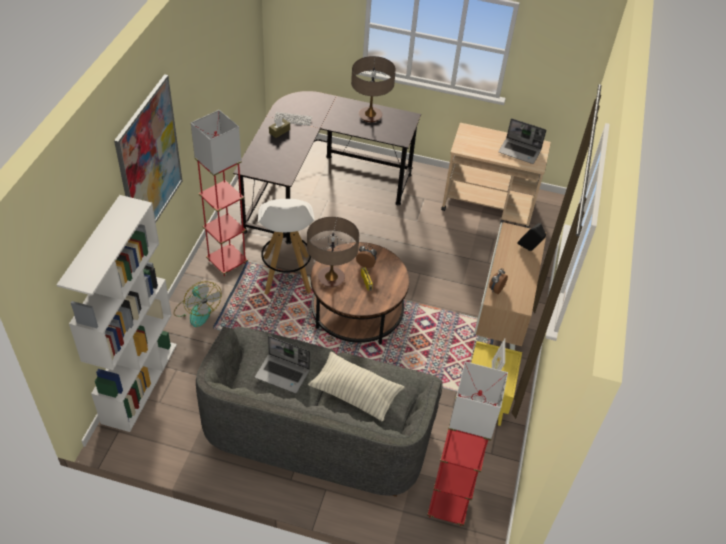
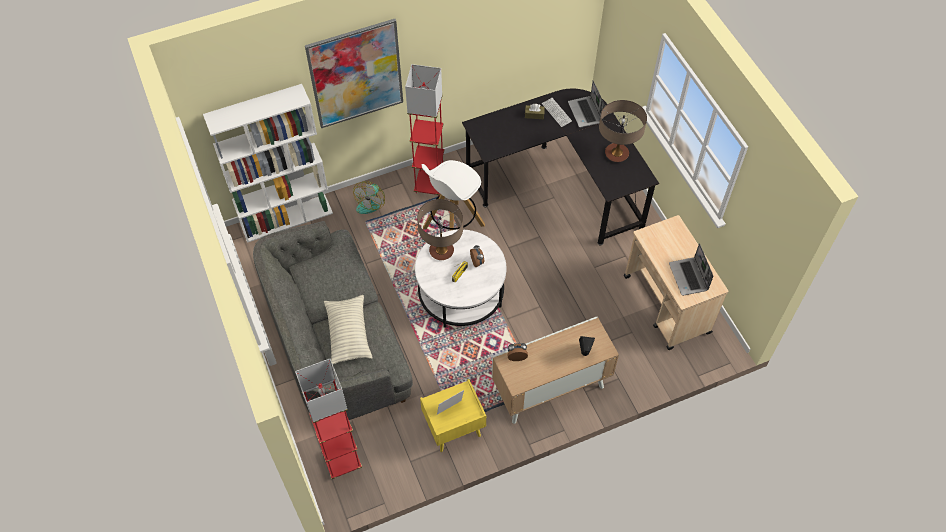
camera: 55 degrees right, 10 degrees up
(283, 374) = (327, 283): laptop -> laptop (585, 113)
(357, 312) = (461, 293): brown coffee table -> white coffee table

